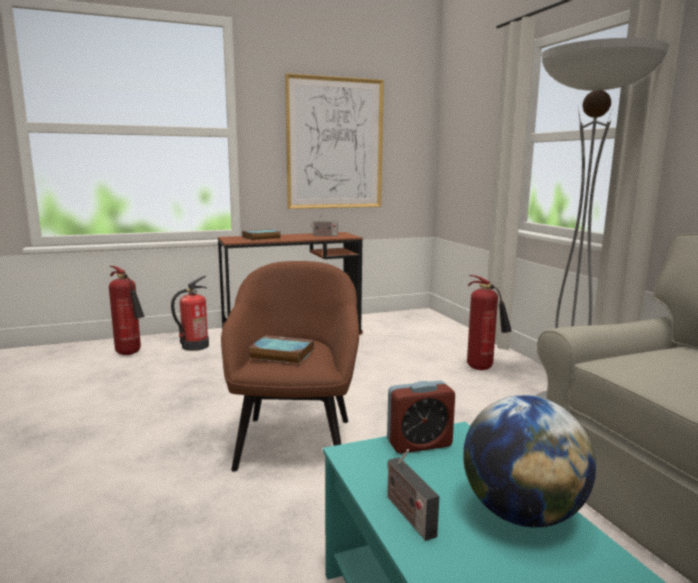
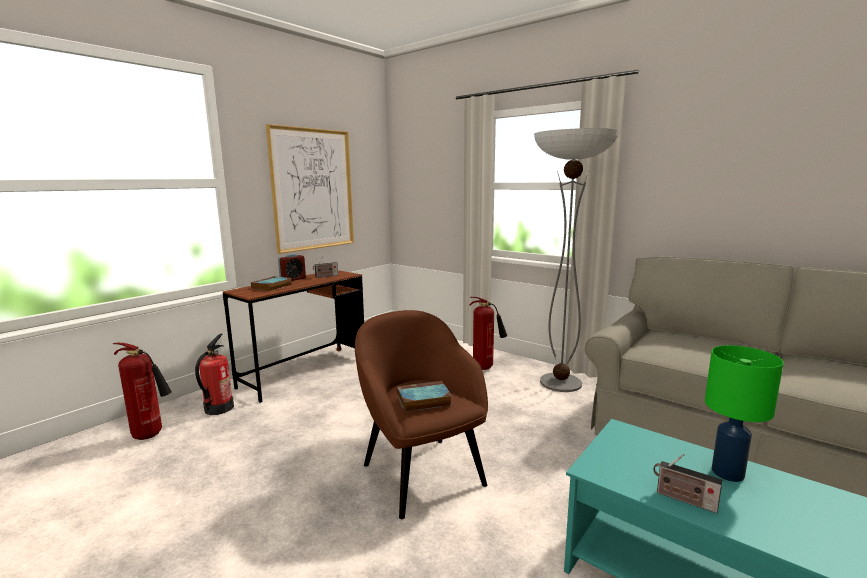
camera: 30 degrees left, 0 degrees up
(419, 444) = (614, 445): alarm clock -> alarm clock (293, 279)
(522, 514) = (727, 472): globe -> green table lamp

